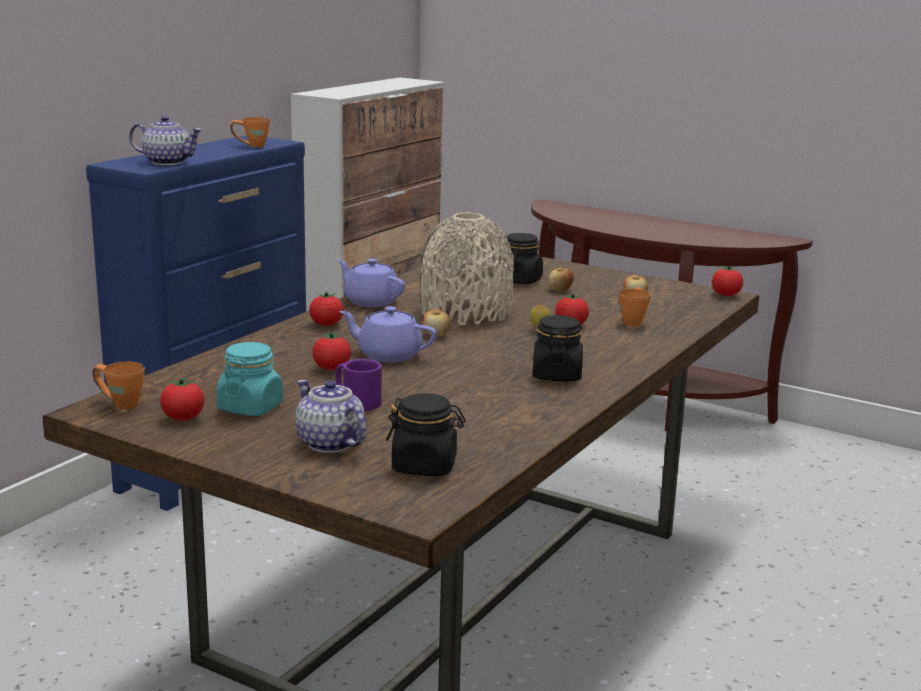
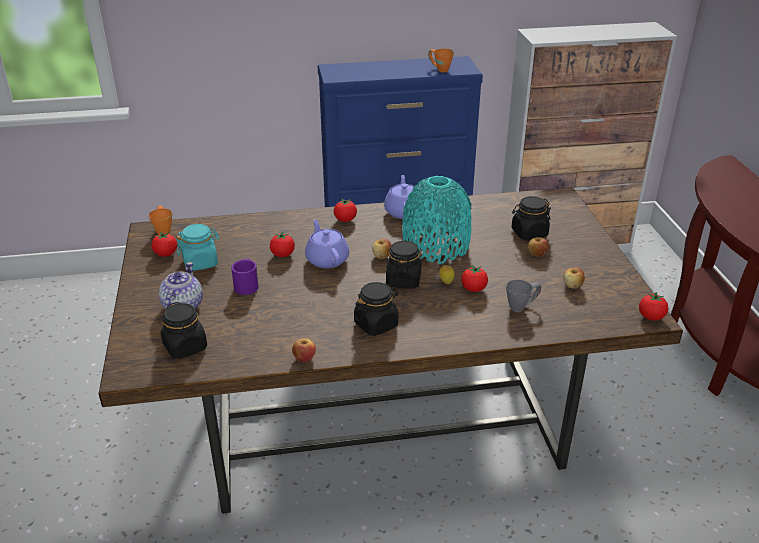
camera: 50 degrees right, 15 degrees up
(167, 162) = (358, 74): teapot -> none
(465, 312) = (435, 246): beige vase -> turquoise vase
(499, 342) = (403, 280): none -> black jar
(559, 420) = (304, 358): none -> apple
(633, 321) = (522, 306): orange mug -> grey mug

